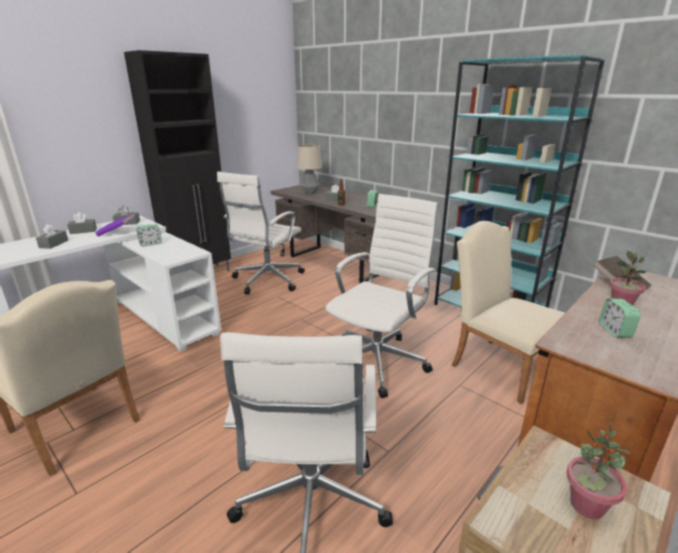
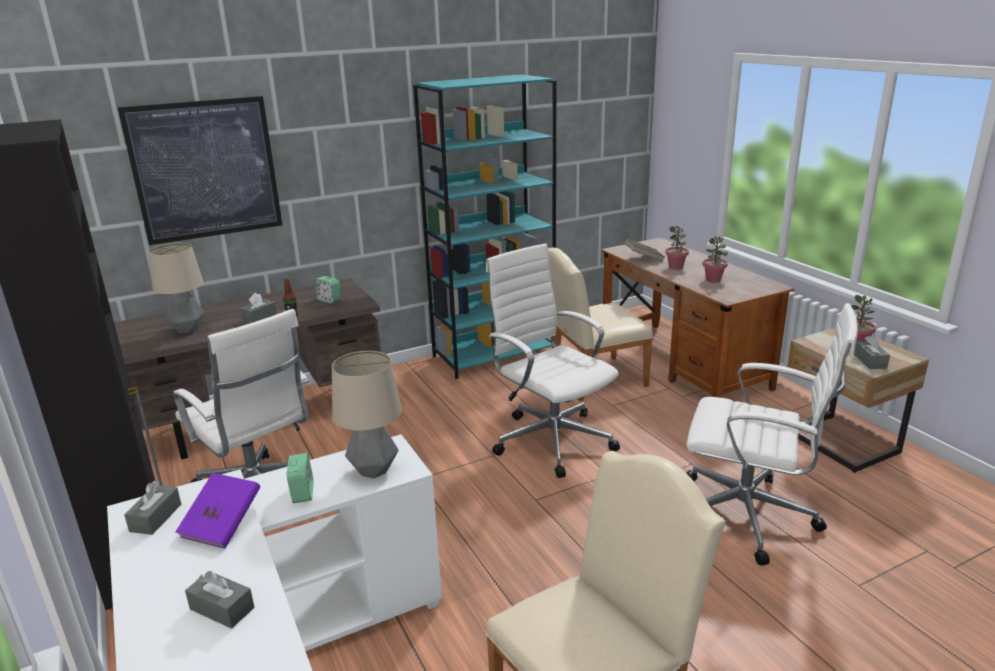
camera: 70 degrees left, 0 degrees up
(83, 231) = (155, 576): grey tissue box -> grey tissue box (870, 361)
(170, 253) = (373, 470): none -> table lamp
(357, 111) = (205, 170): none -> picture
(615, 331) = (713, 280): alarm clock -> potted plant

